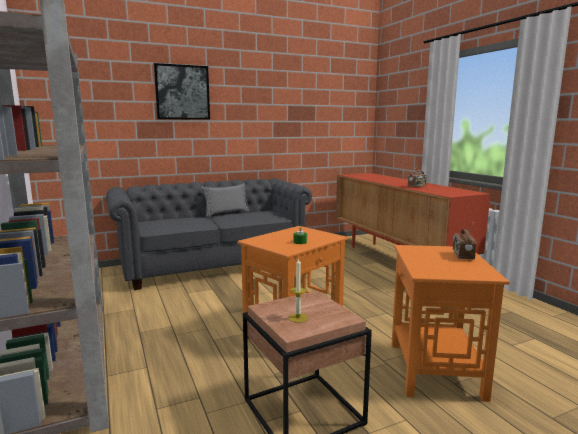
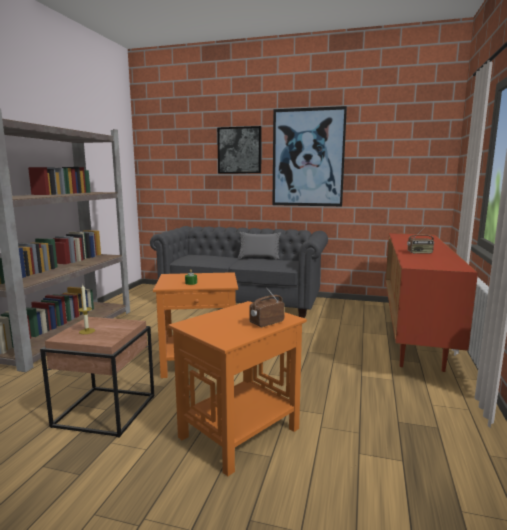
camera: 40 degrees right, 0 degrees up
(258, 104) = (308, 158): none -> picture

